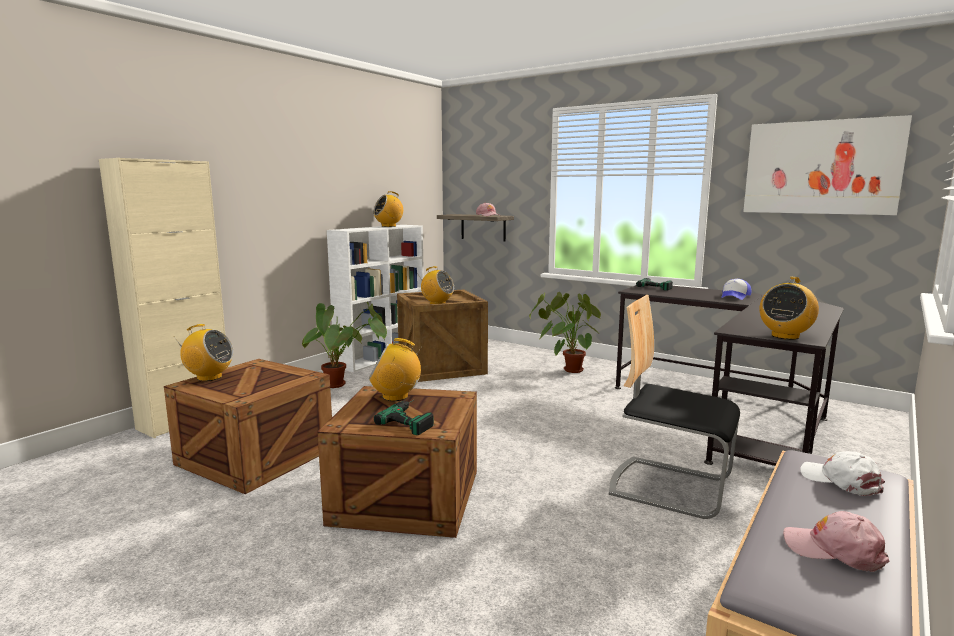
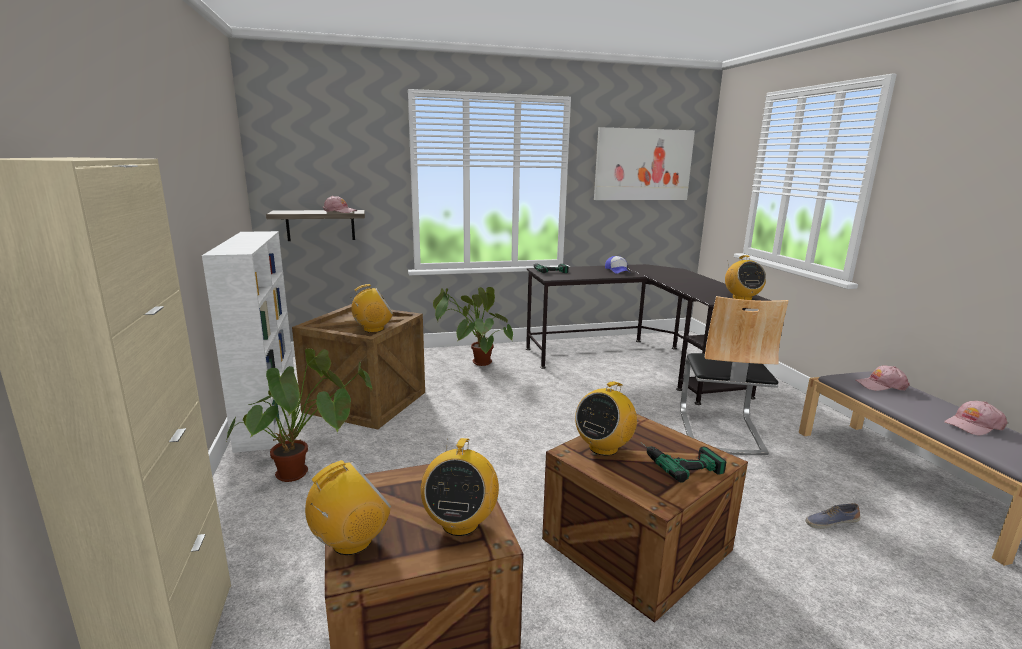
camera: 50 degrees left, 5 degrees up
(389, 226) = (247, 237): radio -> radio (460, 523)
(586, 582) = (830, 523): none -> shoe
(670, 486) = (720, 431): chair -> chair turned 60 degrees counterclockwise
(841, 481) = (881, 385): white cap -> pink cap

